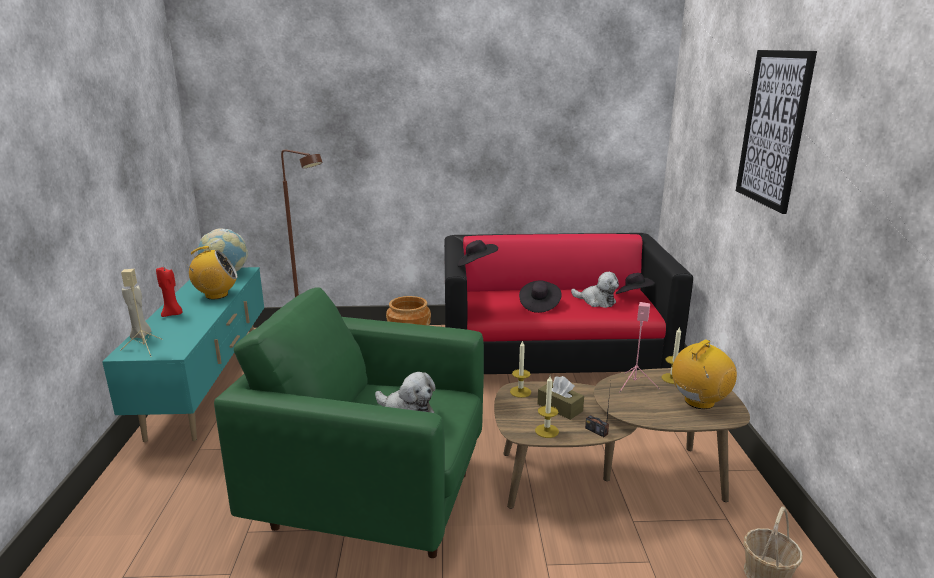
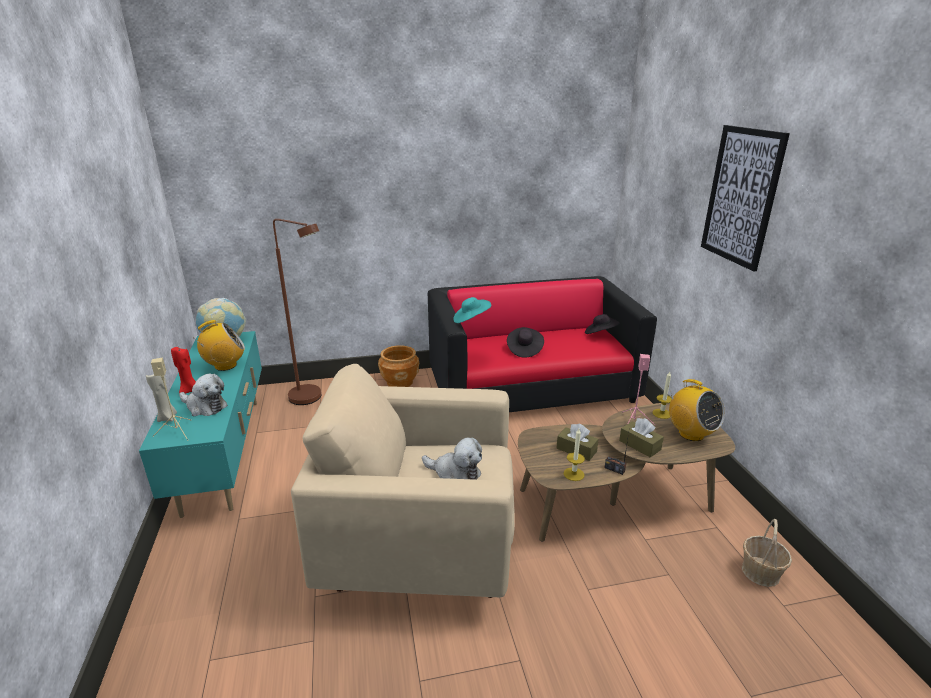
camera: 10 degrees left, 5 degrees up
(373, 499) = (420, 548): green armchair -> beige armchair
(476, 265) = (471, 320): black hat -> turquoise hat
(520, 392) = (537, 438): candle -> none
(596, 301) = (571, 342): plush toy -> plush toy (205, 406)
(632, 407) = (640, 445): none -> brown tissue box
(699, 402) = (690, 434): radio -> radio turned 105 degrees clockwise

